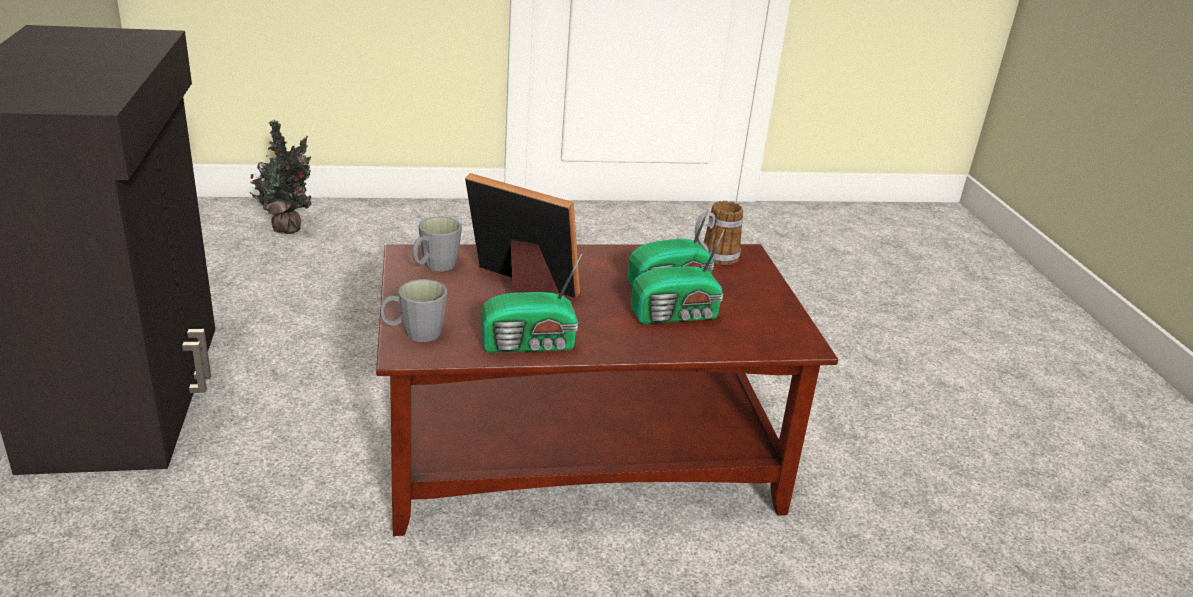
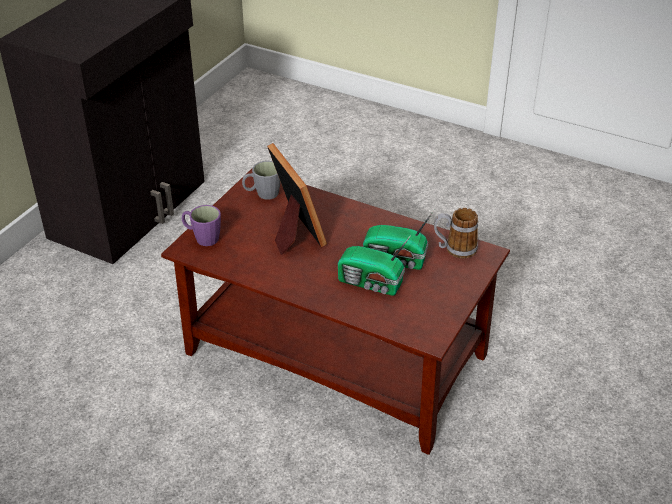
camera: 40 degrees right, 10 degrees up
(287, 227) = (308, 115): potted plant -> none
(414, 333) = (202, 237): grey mug -> purple mug
(531, 344) = (257, 269): radio -> none

